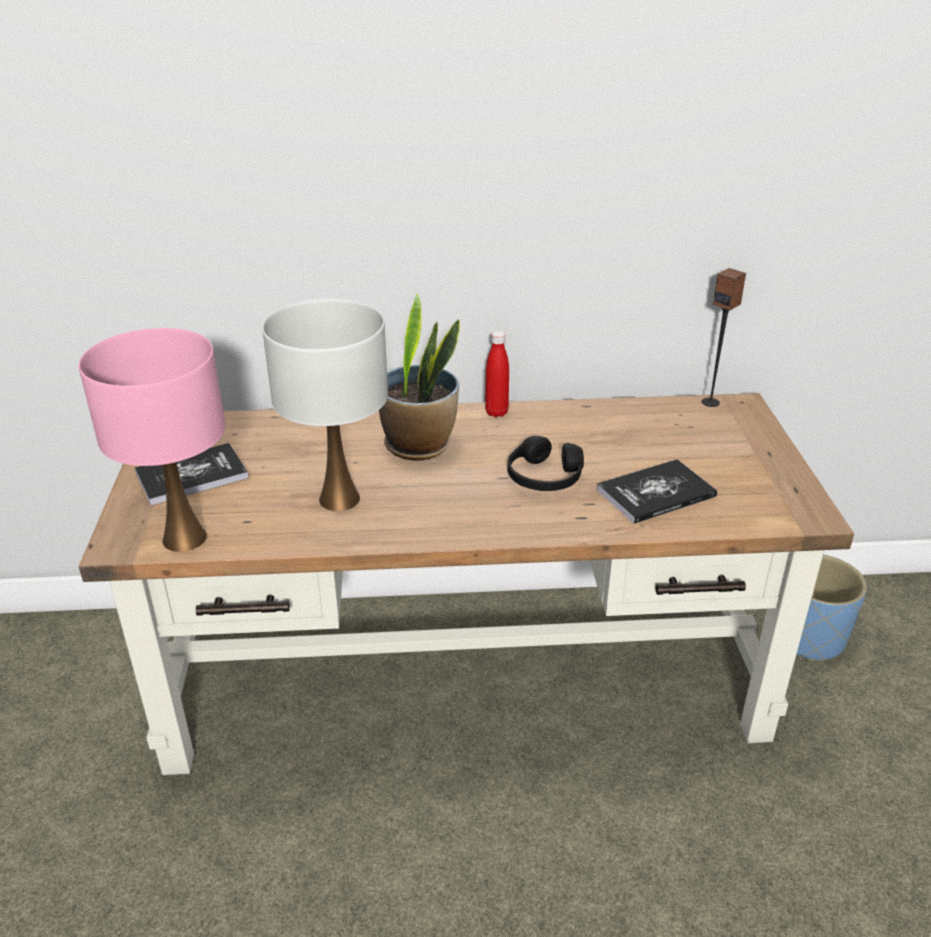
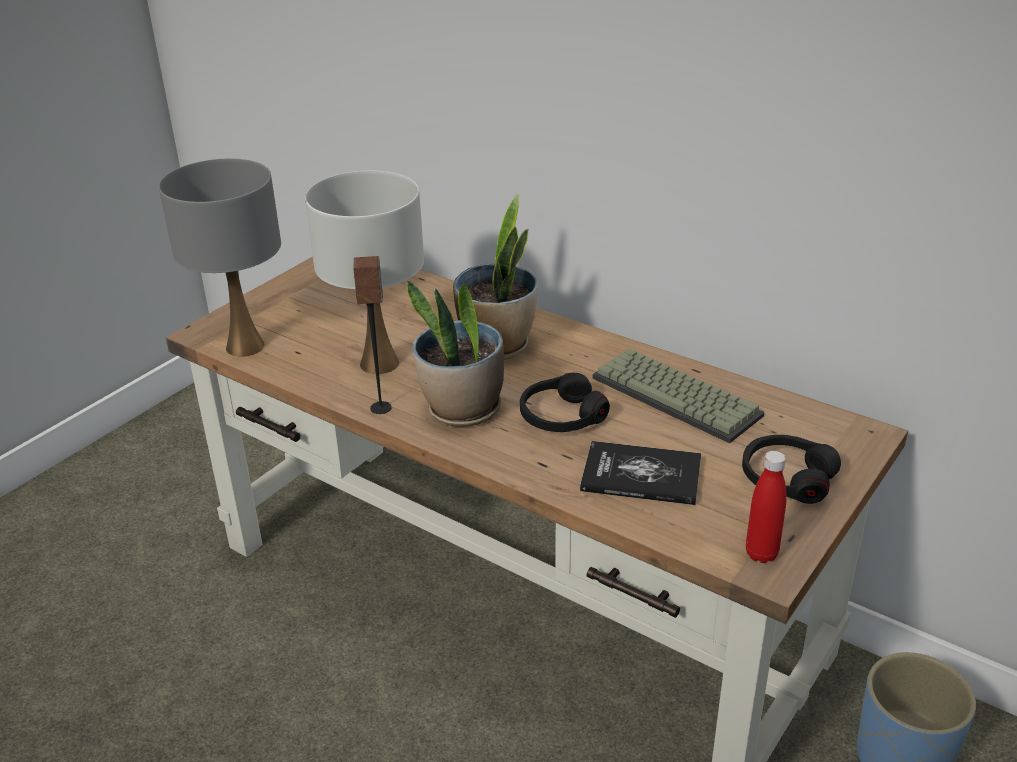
camera: 40 degrees right, 0 degrees up
(183, 538) = (244, 346): pink table lamp -> grey table lamp
(192, 475) = (307, 302): book -> none
(464, 505) = (462, 410): none -> potted plant
(496, 412) = (602, 344): red bottle -> red bottle (761, 554)
(601, 428) = (679, 396): none -> keyboard
(710, 402) = (833, 417): speaker -> speaker (381, 408)
(740, 453) = (787, 478): none -> black headphones

